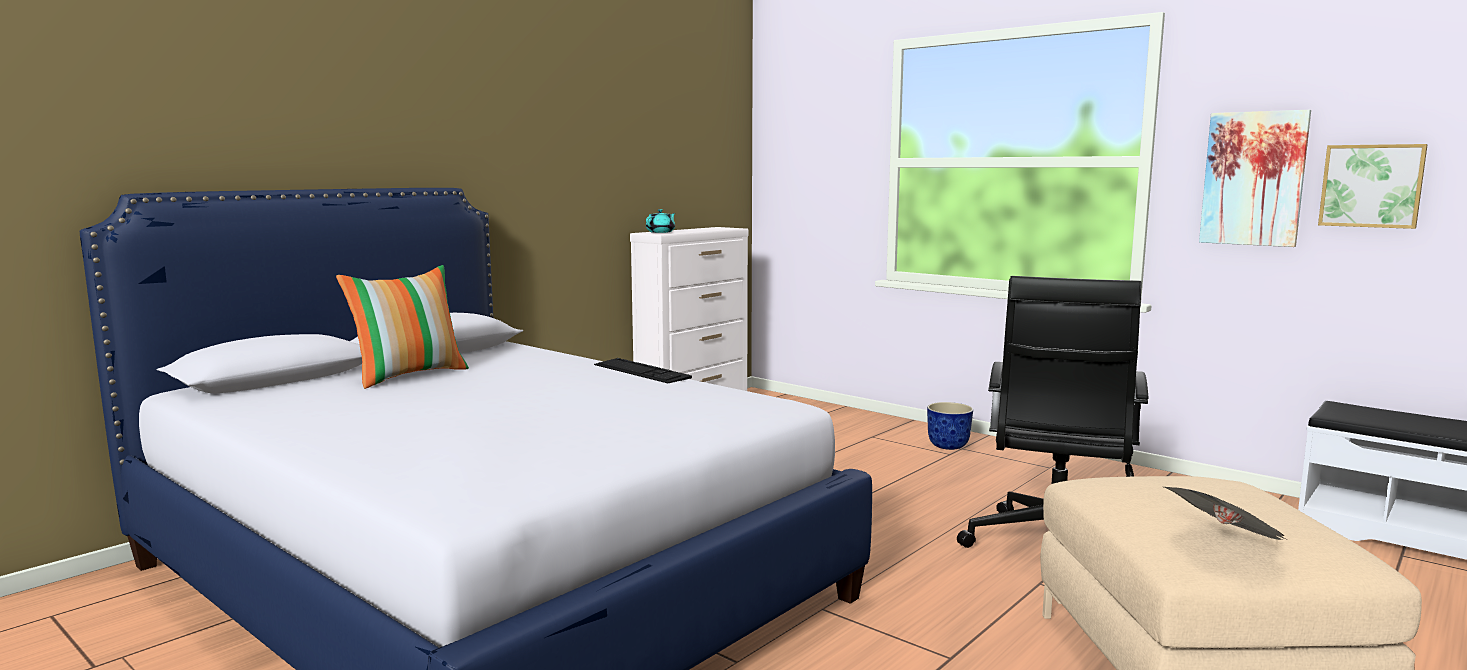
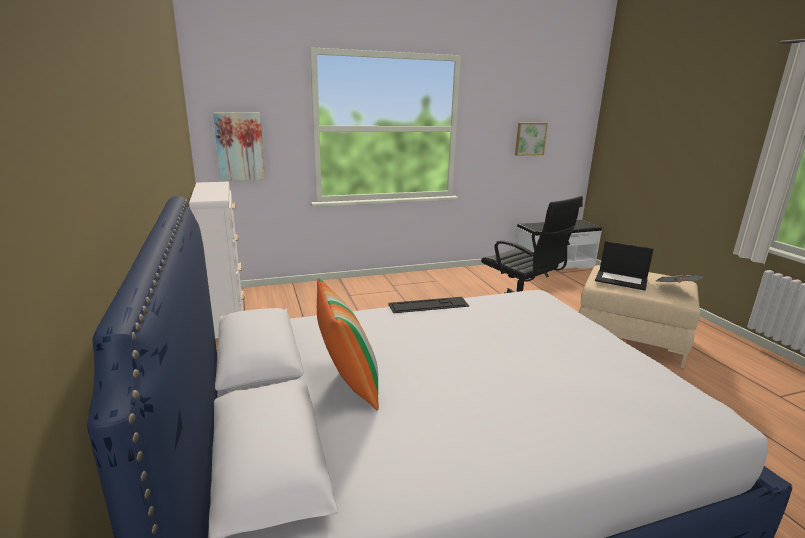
camera: 60 degrees left, 10 degrees up
(661, 232) = (206, 196): turquoise teapot -> none
(949, 446) = (386, 286): planter -> none
(1146, 493) = (621, 280): none -> laptop
(1253, 178) = (494, 136): picture -> picture (240, 146)

